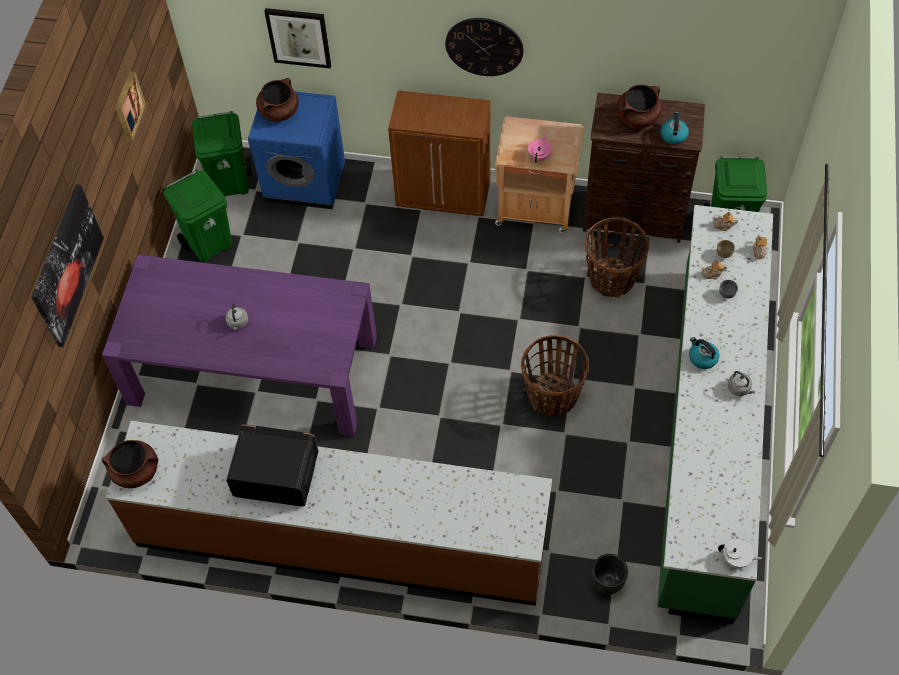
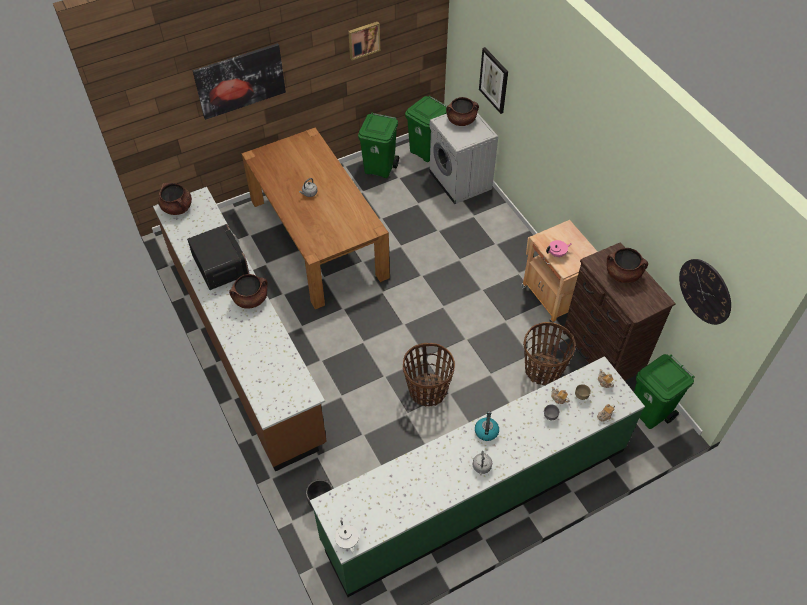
camera: 50 degrees right, 5 degrees down
(253, 370) = (318, 238): purple dining table -> brown dining table
(304, 183) = (459, 181): blue washing machine -> white washing machine
(353, 471) = (251, 299): none -> brown cooking pot
(444, 192) = (518, 247): brown cabinet -> none
(484, 46) = (574, 157): wall clock -> wall clock (705, 291)
(673, 135) = (630, 301): kettle -> none

